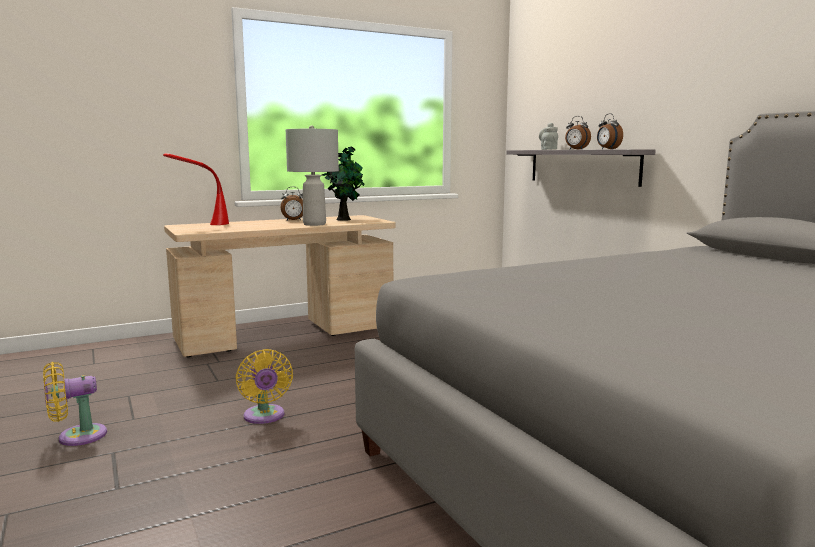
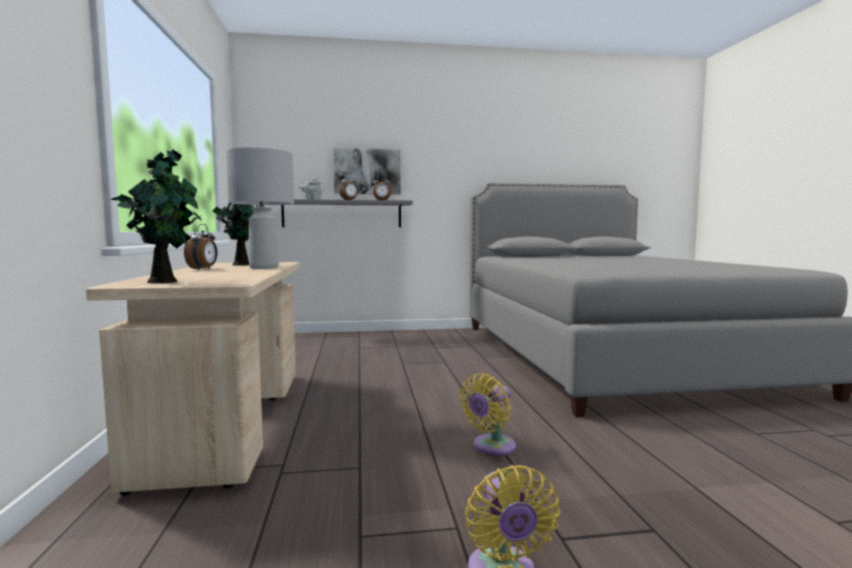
camera: 70 degrees left, 5 degrees down
(199, 226) = (165, 281): red table lamp -> potted plant
(264, 417) = (491, 447): yellow fan -> yellow fan turned 135 degrees clockwise
(610, 109) = (367, 171): none -> picture

